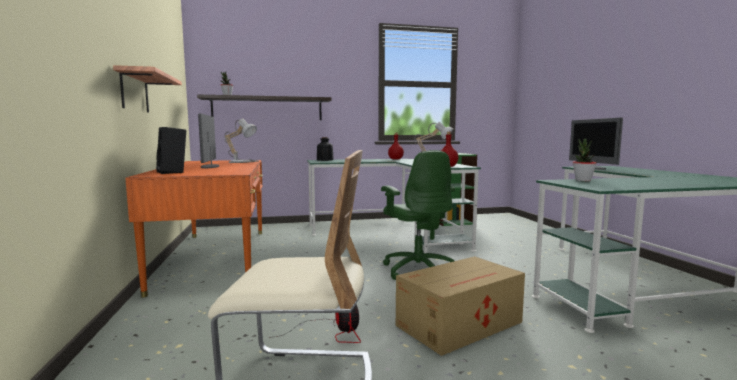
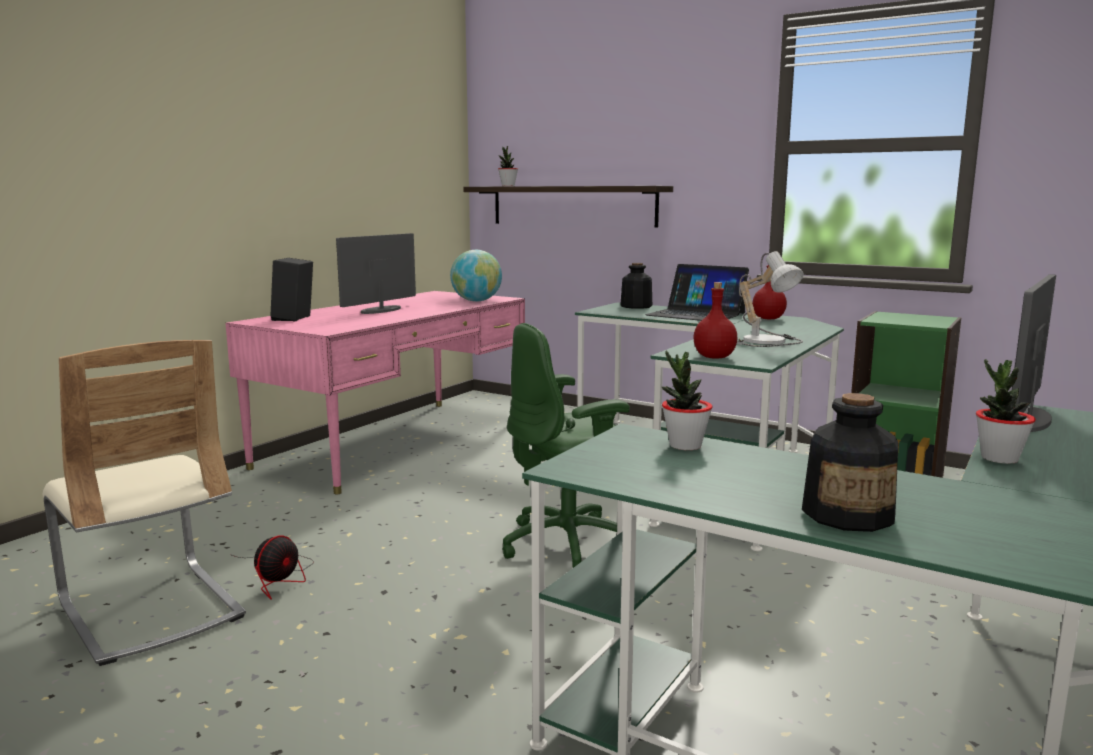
camera: 45 degrees right, 5 degrees up
(134, 92) = (278, 209): shelf -> none
(216, 257) = (396, 442): orange desk -> pink desk
(243, 161) = (476, 301): table lamp -> globe
(363, 160) = (696, 314): none -> laptop
(417, 269) = (570, 544): green office chair -> green office chair turned 45 degrees clockwise
(461, 323) = (413, 637): cardboard box -> none
(633, 173) = (999, 458): none -> potted plant
(687, 183) = (848, 514): none -> bottle

